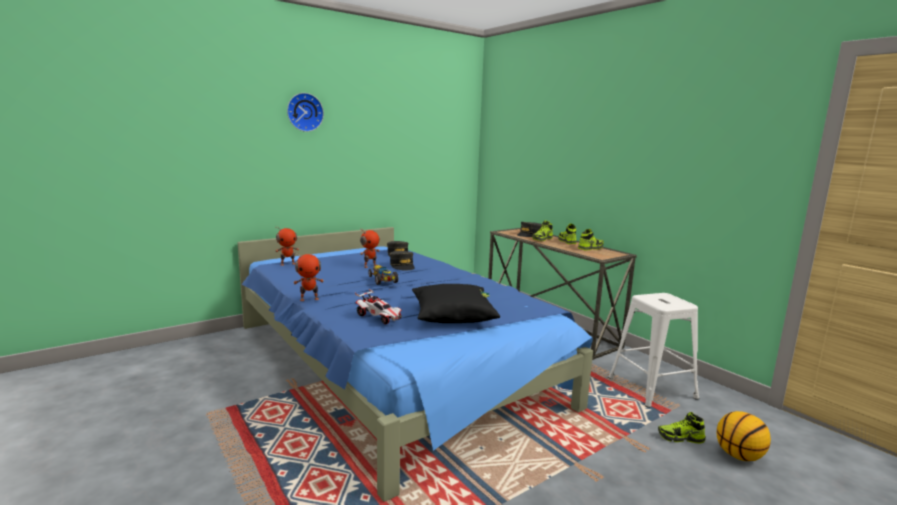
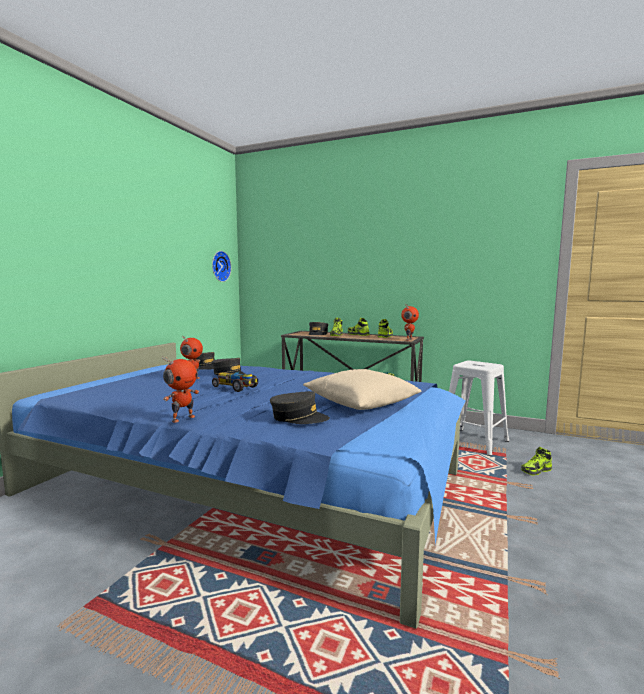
camera: 30 degrees left, 5 degrees down
(288, 264) = (84, 392): toy robot -> toy robot (409, 339)
(304, 112) = (71, 204): wall clock -> wall clock (219, 266)
(379, 317) = (298, 418): toy car -> grey cap
(452, 317) = (361, 404): black pillow -> beige pillow
(739, 456) = (579, 471): basketball -> none

